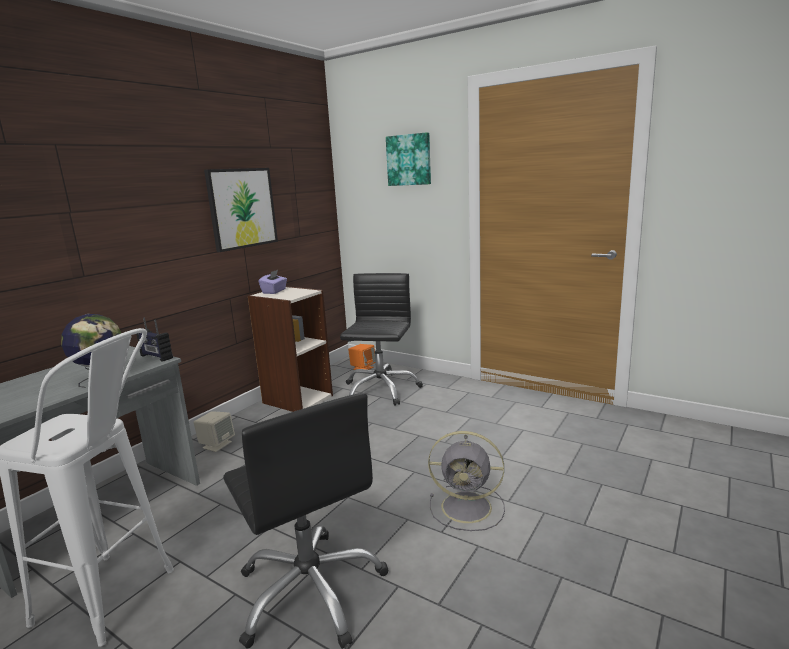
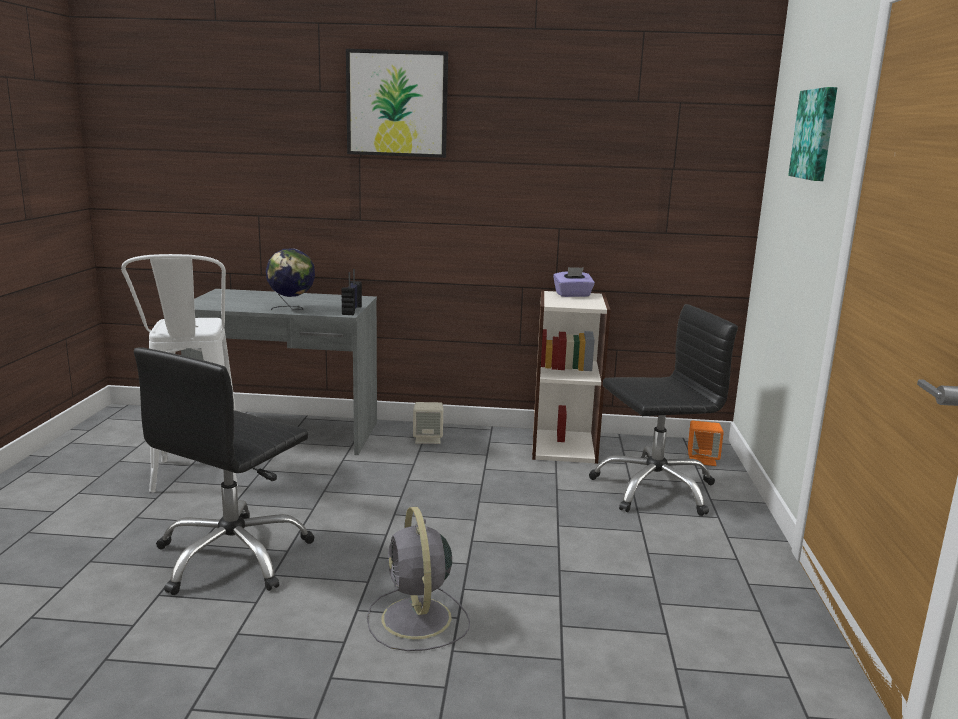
camera: 60 degrees right, 0 degrees up
(242, 208) = (565, 179): picture -> picture (397, 104)

